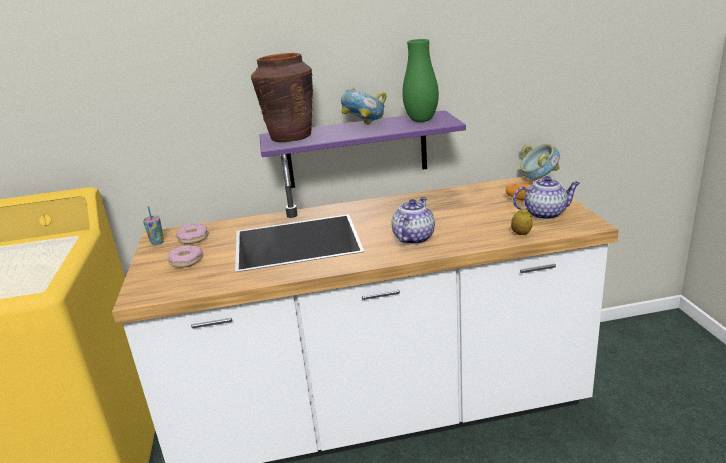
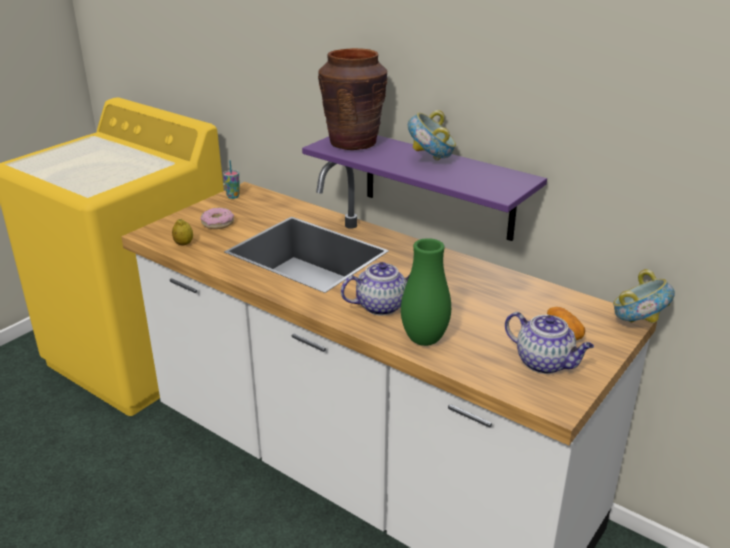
camera: 45 degrees right, 5 degrees up
(193, 238) = (256, 206): donut -> none
(421, 120) = (487, 179): green vase -> green vase (424, 340)
(521, 234) = (471, 365): lemon -> lemon (184, 244)

